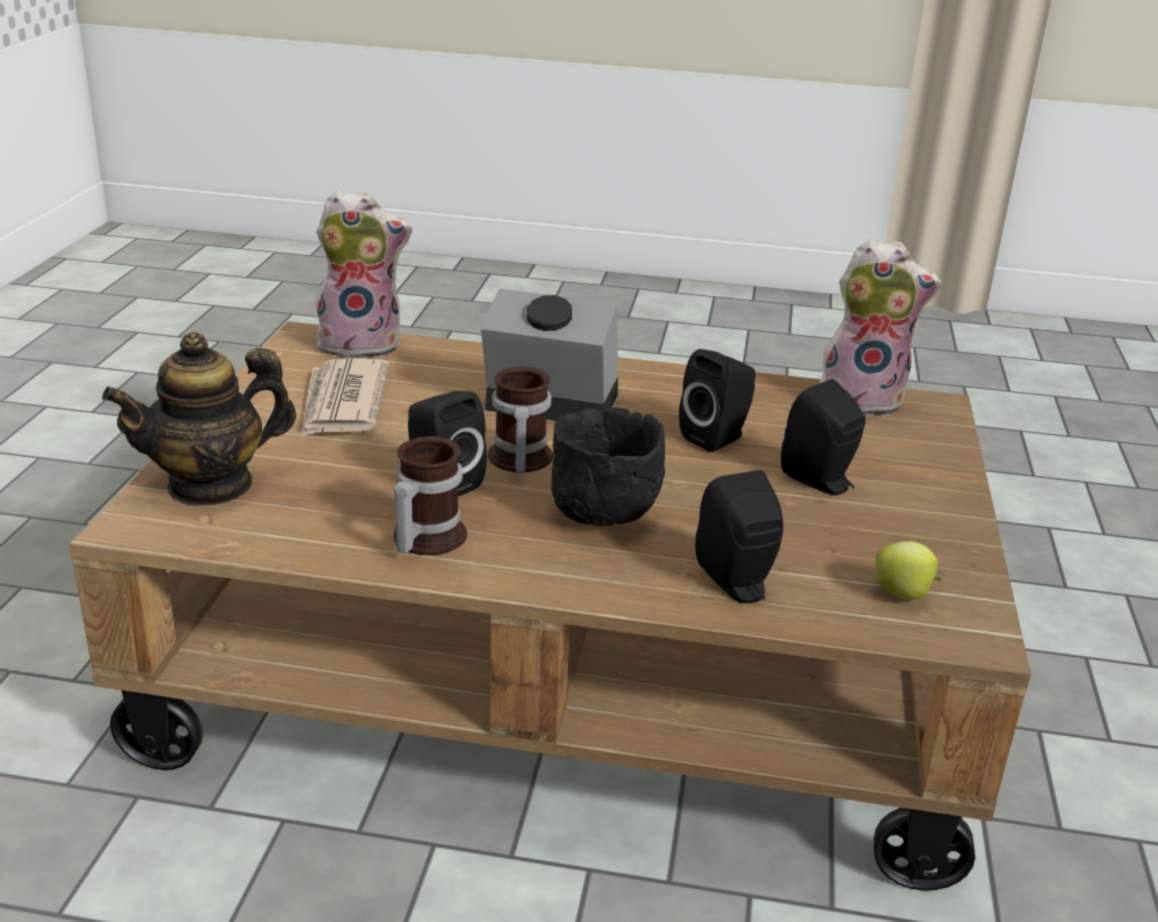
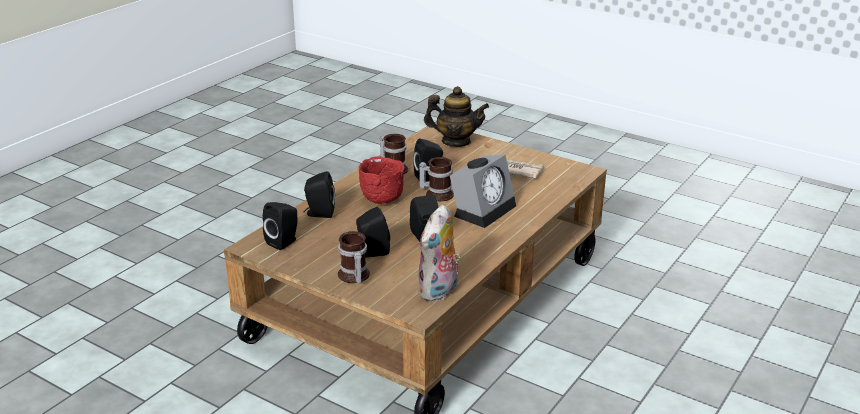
camera: 115 degrees right, 0 degrees up
(211, 485) = (456, 142): teapot -> teapot turned 105 degrees clockwise
(362, 344) = (570, 181): plush toy -> none
(603, 518) = (381, 200): black bowl -> red bowl
(903, 594) = (284, 242): apple -> black speaker
(919, 481) = (353, 276): none -> mug

